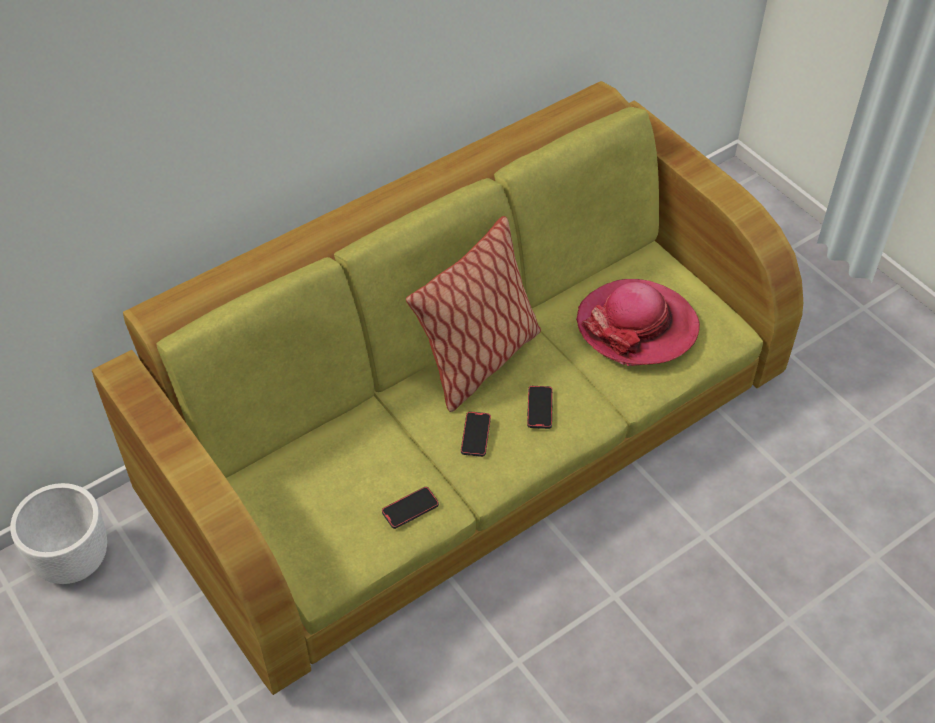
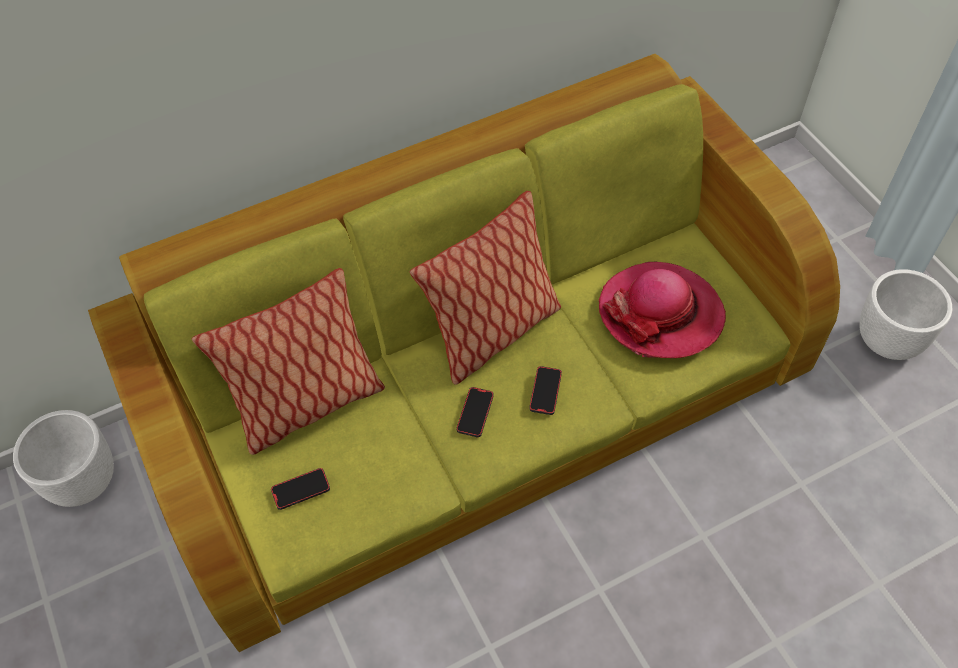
camera: 10 degrees right, 5 degrees up
(309, 447) = (308, 405): none -> pillow
(410, 509) = (395, 485): phone -> phone (301, 490)
(851, 337) = (887, 340): none -> white planter

